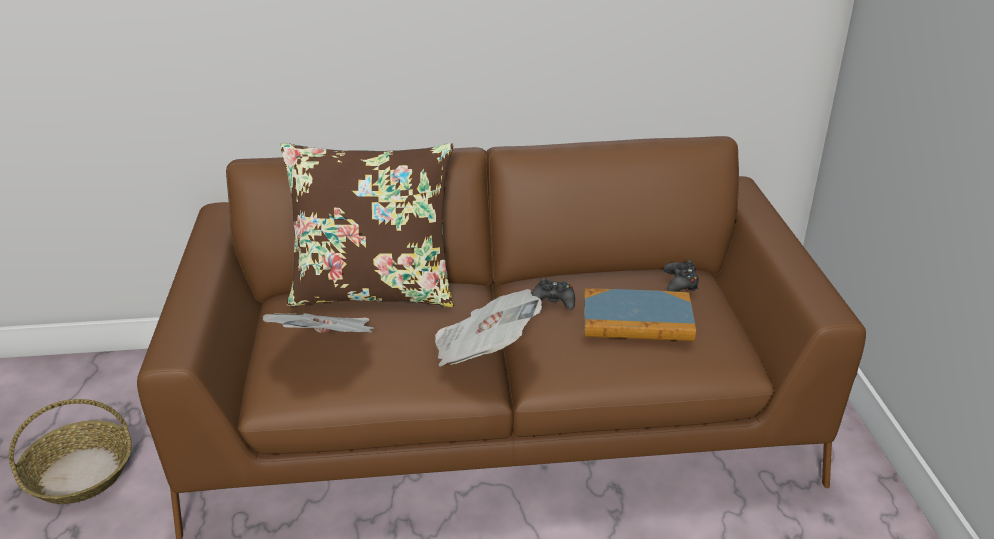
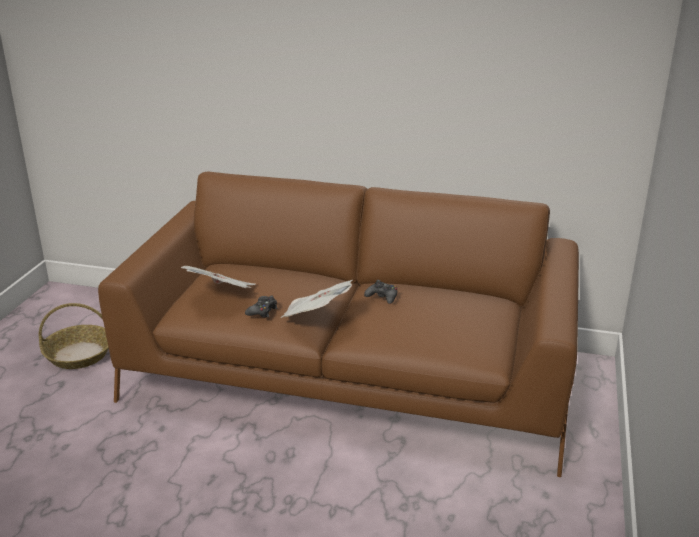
camera: 20 degrees right, 5 degrees down
(374, 290) = (272, 270): brown pillow -> none
(637, 320) = (430, 318): book -> none
(680, 283) = (480, 302): black game controller -> black game controller (262, 311)

